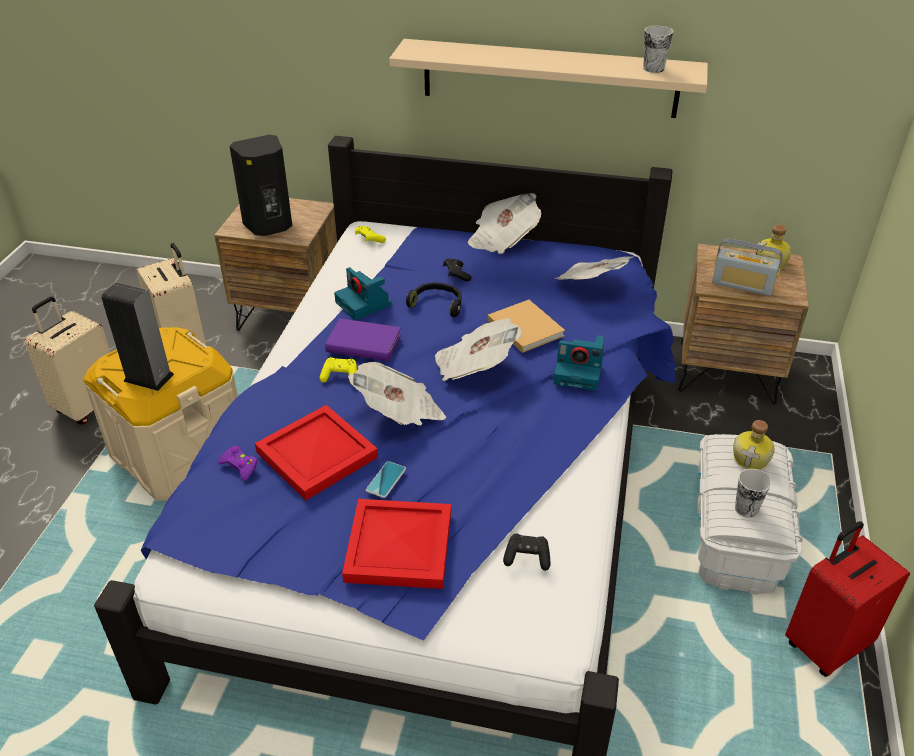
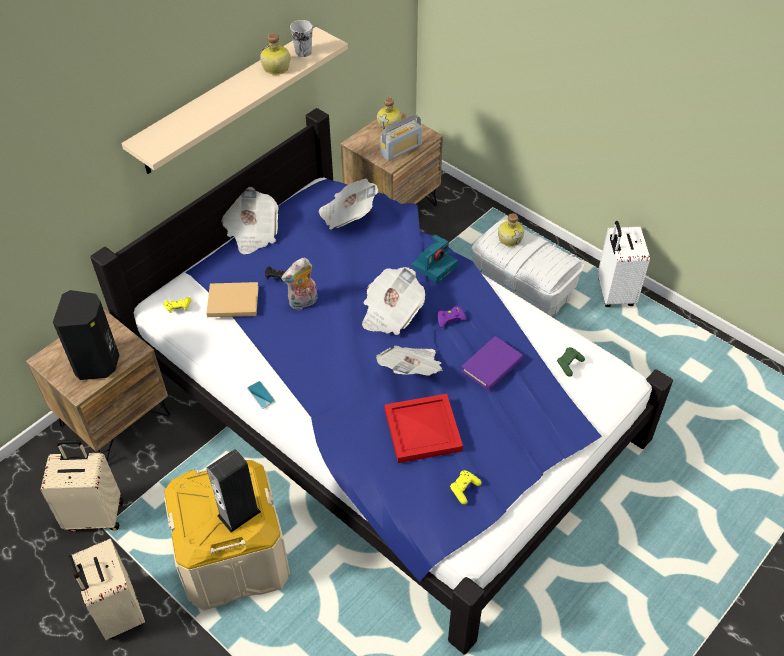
camera: 60 degrees left, 10 degrees up
(240, 466) = (405, 477): purple game controller -> purple game controller (450, 319)
(340, 376) = (349, 388): yellow game controller -> yellow game controller (464, 489)
(363, 344) = (321, 361): purple book -> purple book (491, 365)
(364, 304) = (269, 343): camera -> none
(386, 480) = (469, 403): phone -> phone (261, 395)
(397, 545) = (528, 418): red tray -> none
(437, 304) = (303, 303): black headphones -> plush toy
(524, 327) = (368, 270): beige book -> beige book (231, 301)
(527, 557) = (569, 364): black game controller -> green game controller
(607, 64) = (276, 68): none -> bottle
(746, 509) = (545, 263): cup -> none
(825, 644) = (614, 293): red suitcase -> white suitcase

